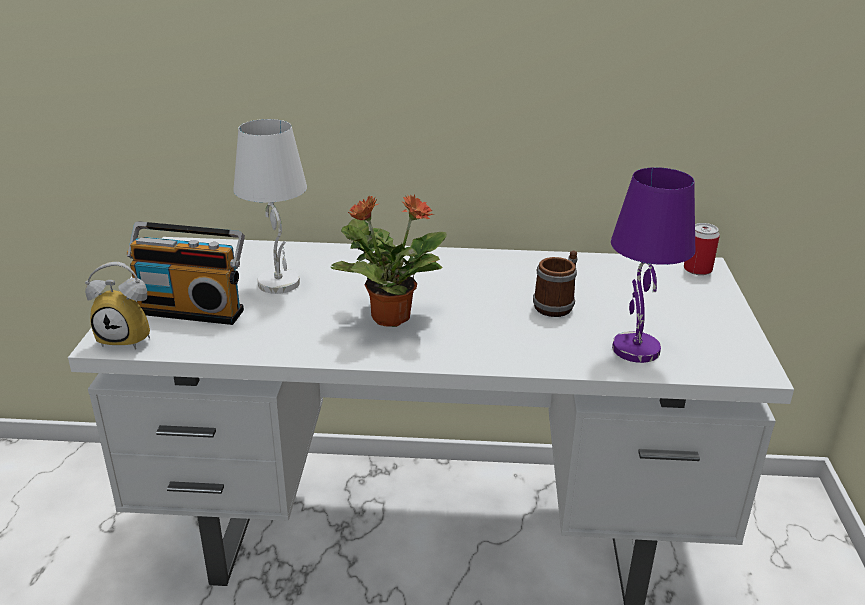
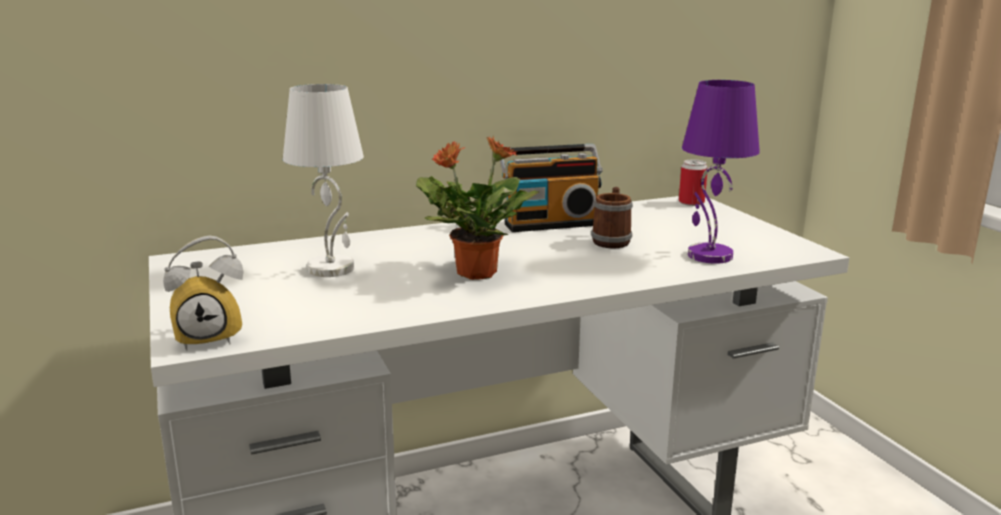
camera: 25 degrees left, 10 degrees down
(193, 309) = (259, 303): radio -> radio (550, 223)

